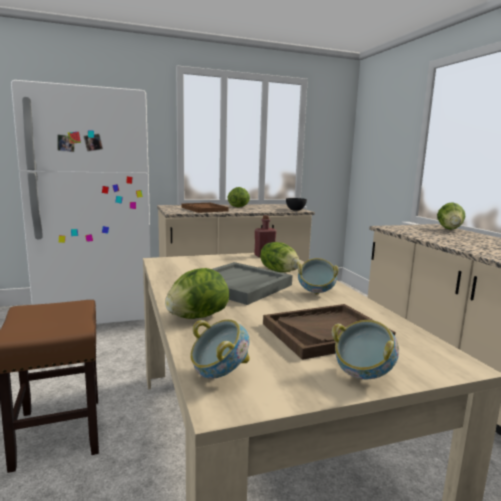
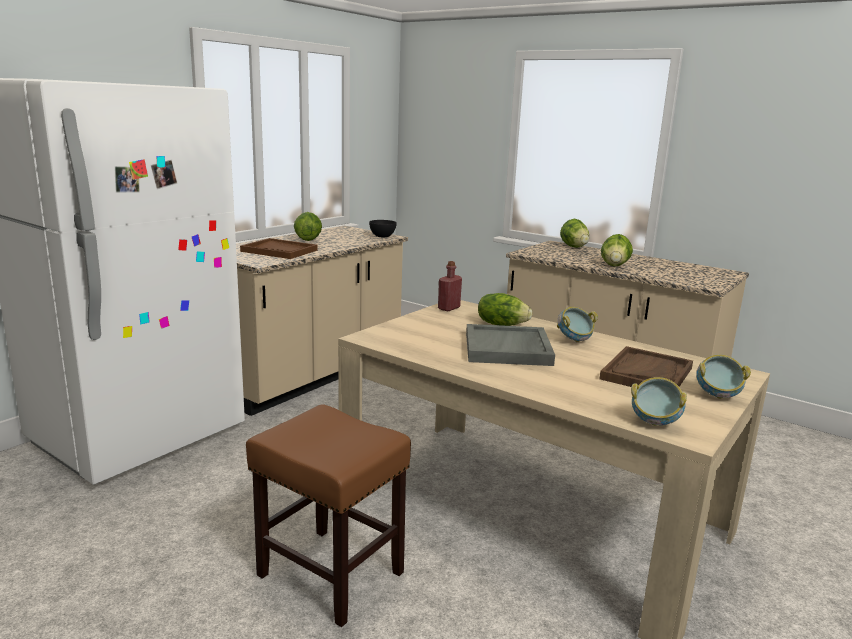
camera: 35 degrees left, 5 degrees up
(197, 317) = (546, 387): lettuce -> lettuce (614, 266)

